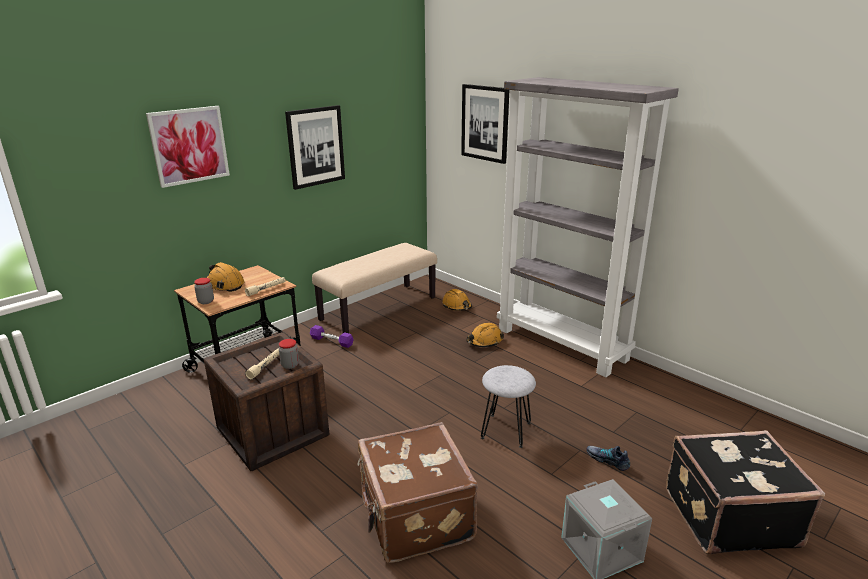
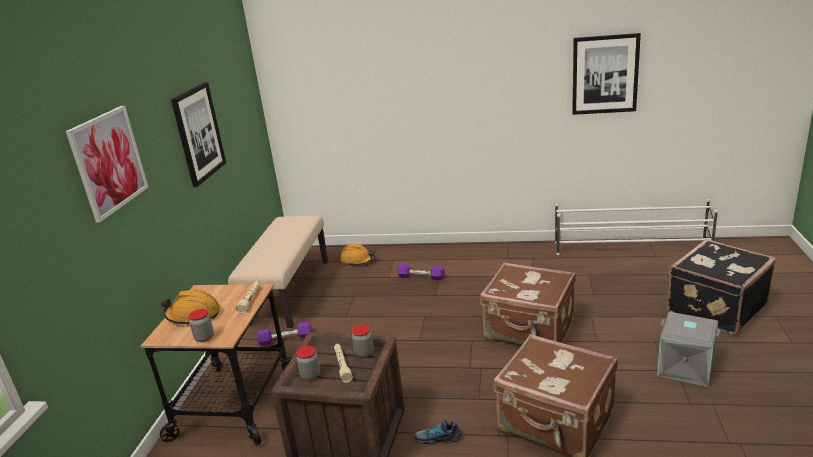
camera: 35 degrees left, 0 degrees up
(239, 362) = (310, 375): none -> jar
(484, 341) = (421, 277): orange hard hat -> purple dumbbell
(485, 123) = (341, 72): picture -> picture (605, 74)
(506, 430) = (529, 330): grey stool -> brown suitcase
(562, 344) = (481, 253): grey bookcase -> none
(607, 460) = (615, 313): shoe -> shoe (438, 438)
(725, 408) = (631, 247): none -> white shoe rack

